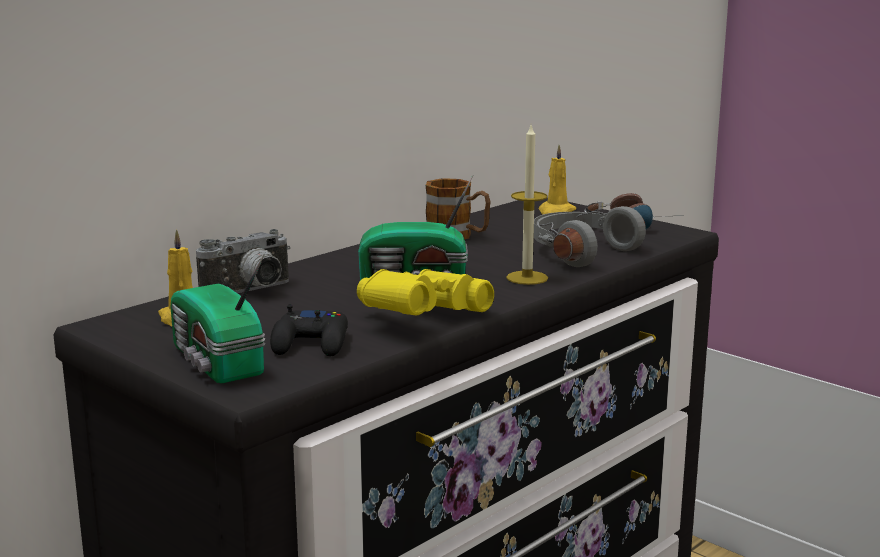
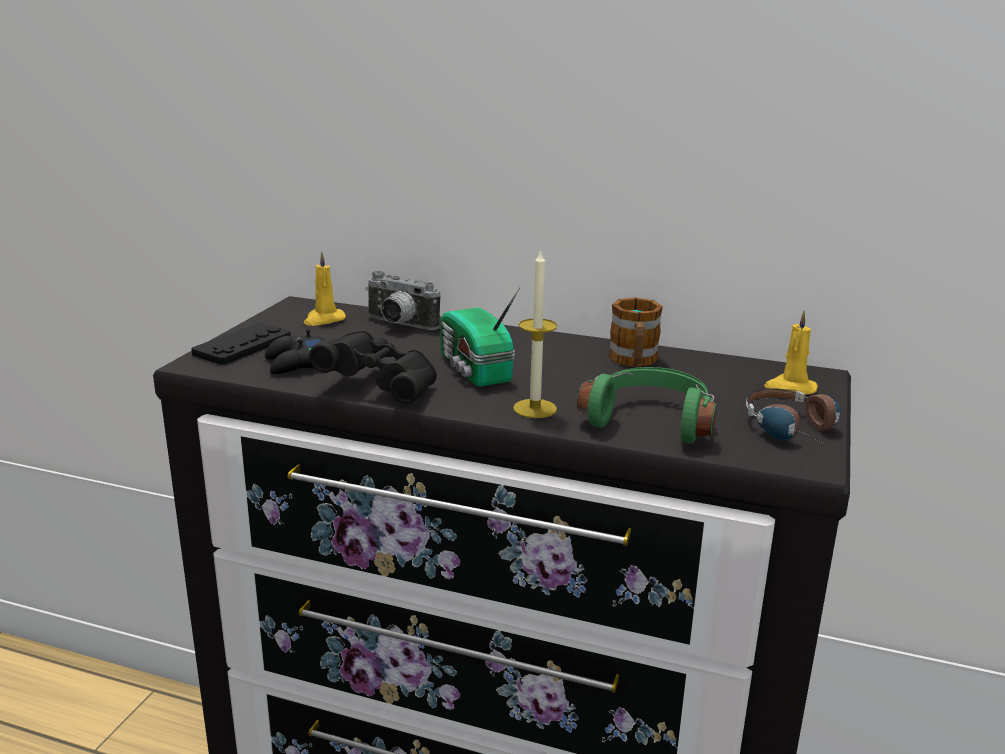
camera: 65 degrees right, 5 degrees up
(216, 363) = (242, 345): radio -> black game controller
(419, 318) = (381, 386): yellow binoculars -> black binoculars
(579, 252) = (651, 419): grey headphones -> green headphones

